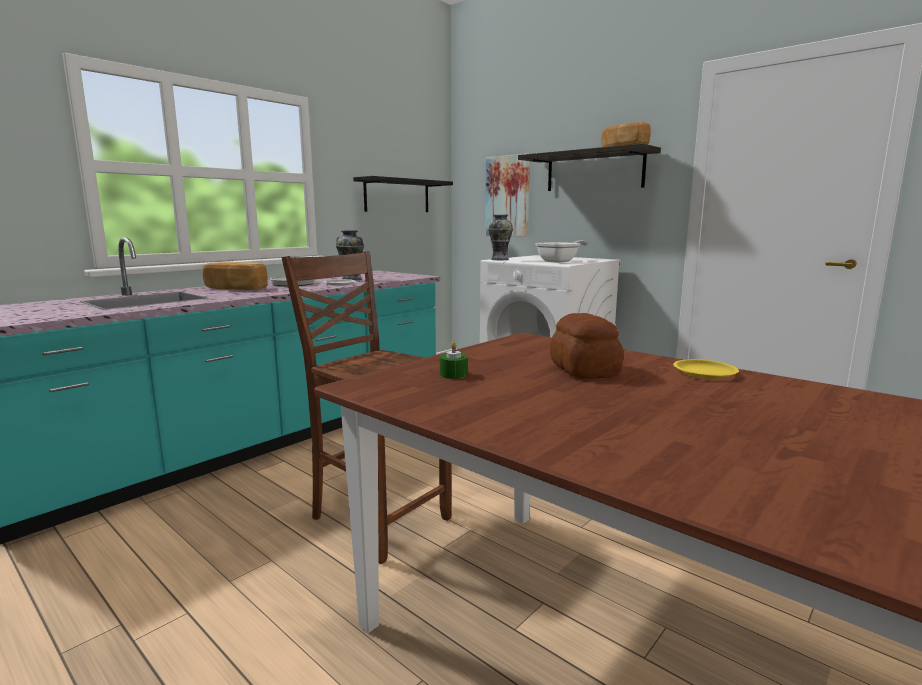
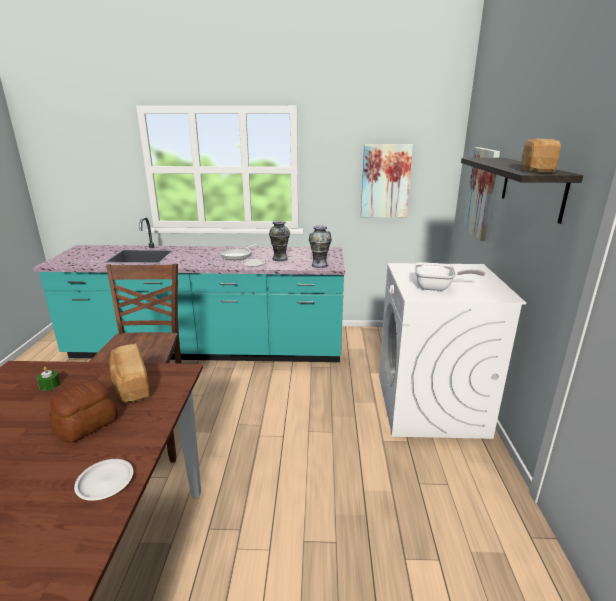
camera: 50 degrees right, 10 degrees up
(235, 289) = (198, 254): bread -> bread (130, 385)
(397, 196) = (385, 181): black shelf -> picture
(499, 259) = (404, 266): vase -> vase (319, 265)
(704, 372) = (105, 482): yellow plate -> white plate

